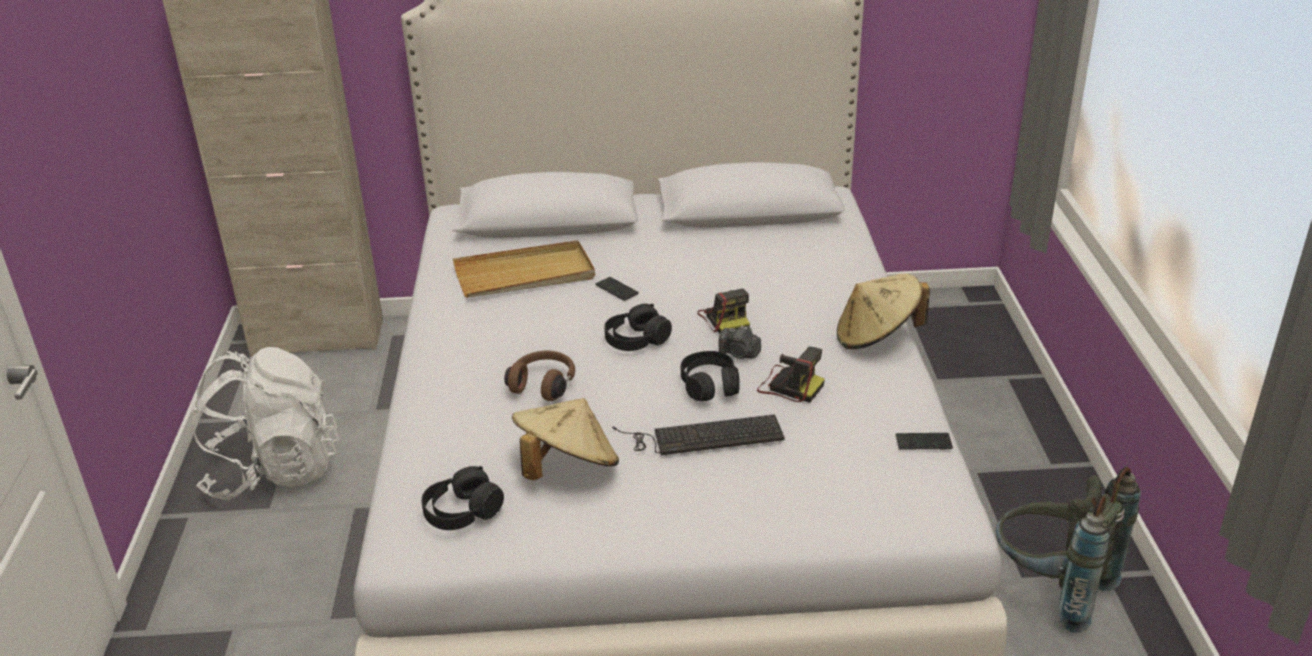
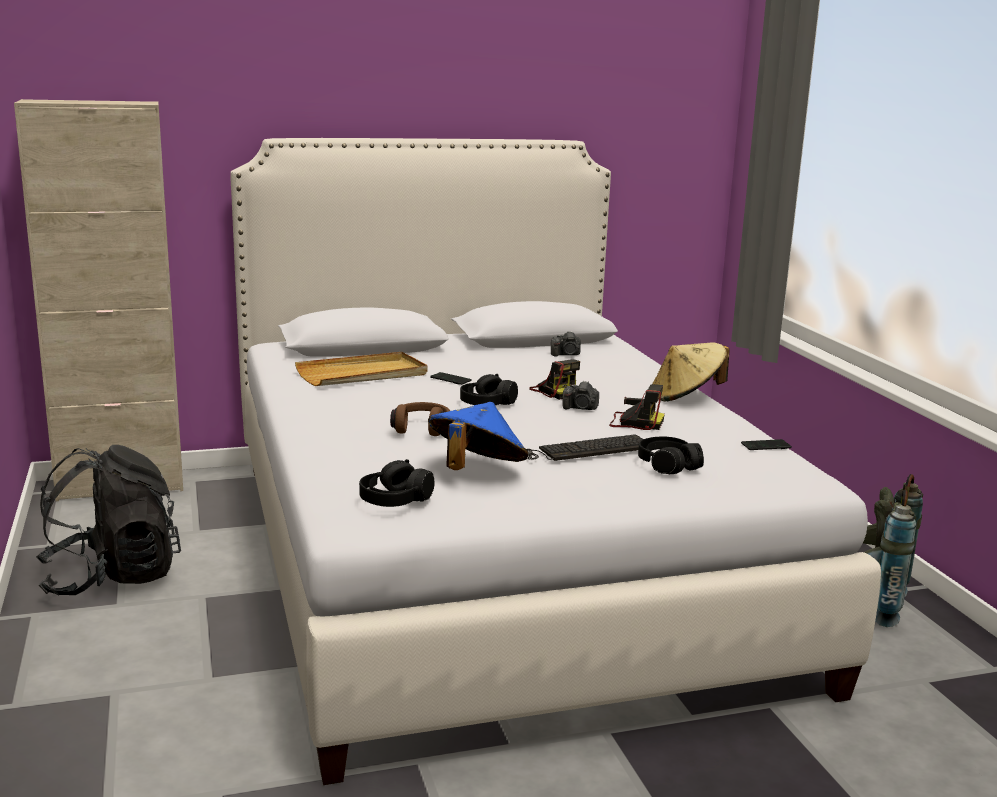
camera: 15 degrees left, 15 degrees down
(274, 471) = (111, 577): white backpack -> black backpack
(567, 467) = (475, 470): beige hat -> blue hat
(710, 386) = (568, 425): black headphones -> black headphones (668, 466)
(772, 245) = (566, 354): none -> camera

